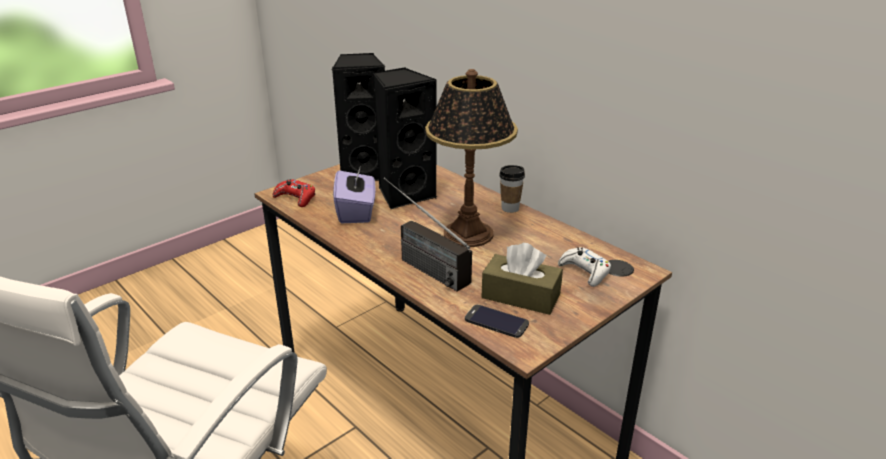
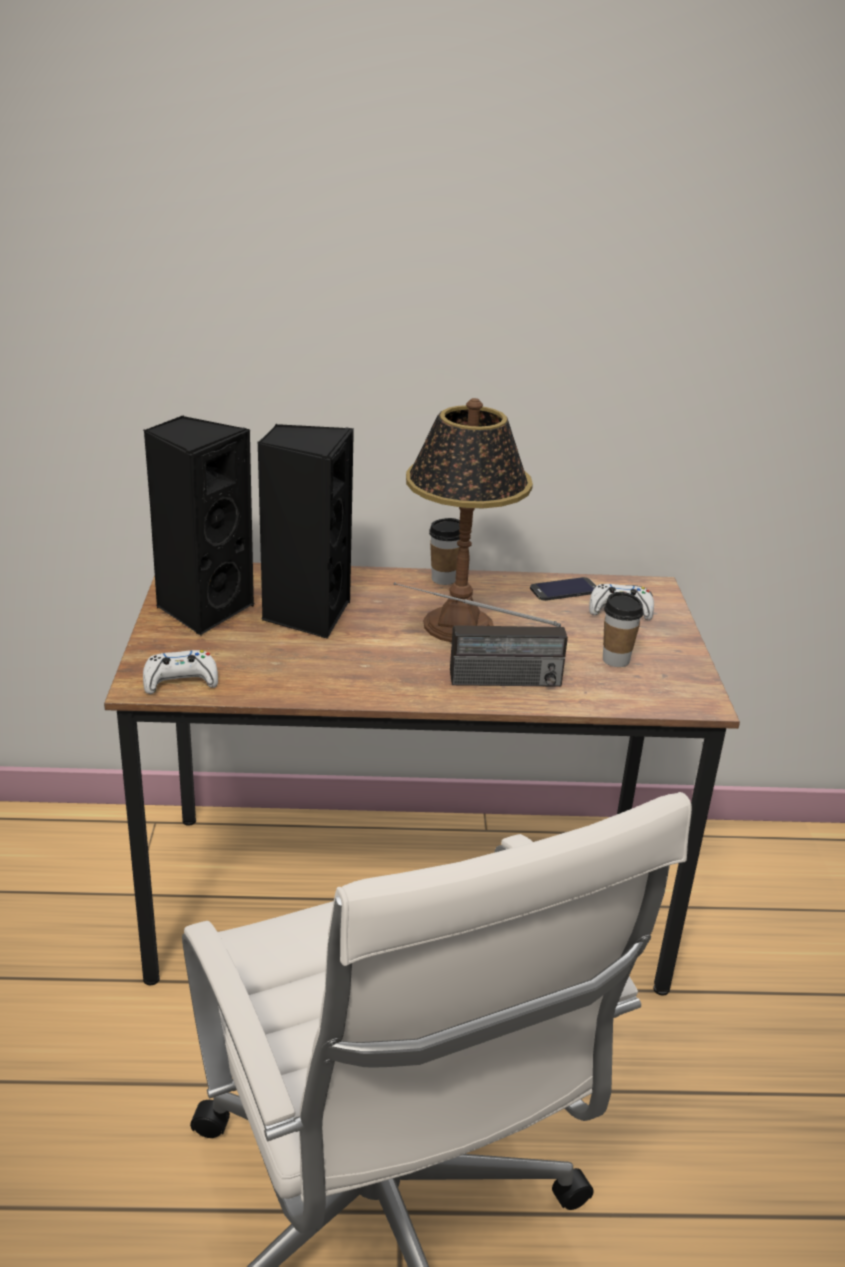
camera: 50 degrees left, 0 degrees up
(295, 198) = (180, 681): red game controller -> white game controller
(356, 212) = (293, 660): purple tissue box -> none
(496, 321) = (641, 693): phone -> phone (564, 590)
(520, 296) = (616, 660): brown tissue box -> cup

